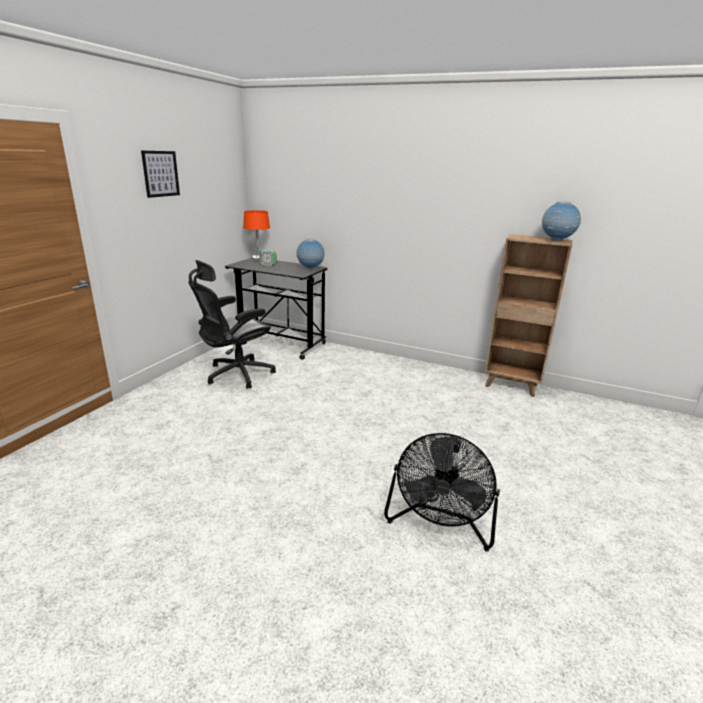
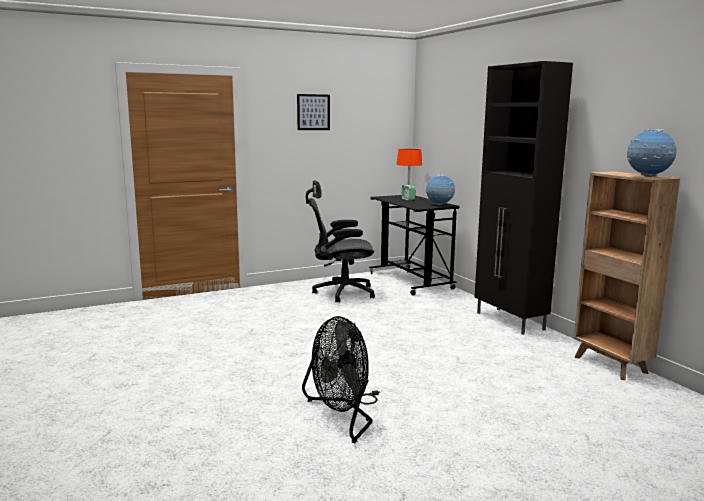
camera: 40 degrees right, 10 degrees down
(406, 365) = (510, 321): none -> black cabinet

